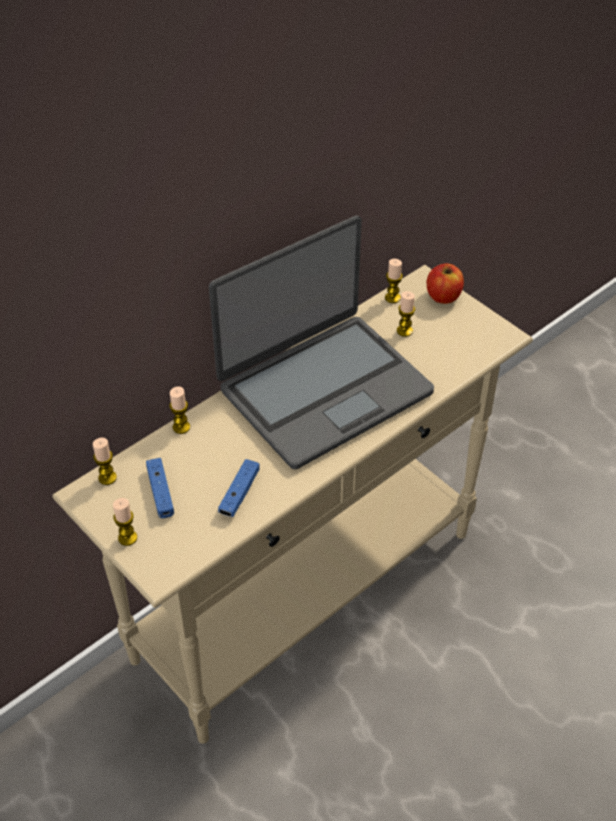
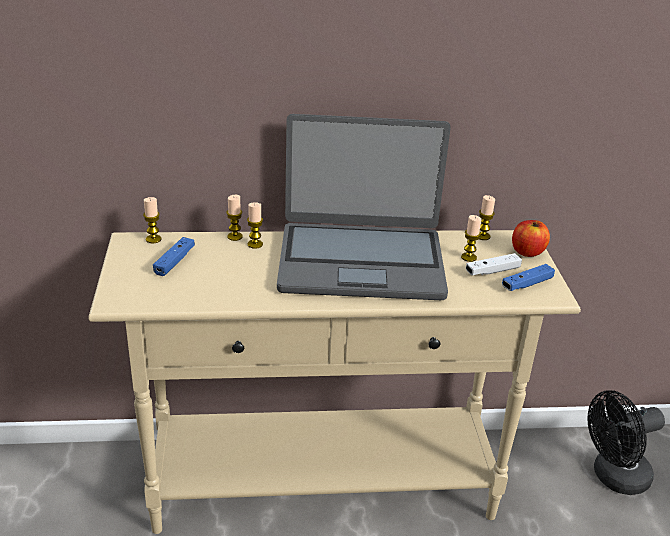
camera: 35 degrees right, 15 degrees down
(127, 538) = (121, 273): candle -> candle (255, 244)
(239, 493) = (224, 287): blue game controller -> blue game controller (527, 284)
(437, 336) = (492, 271): none -> white game controller
(522, 437) = (613, 477): none -> black fan

